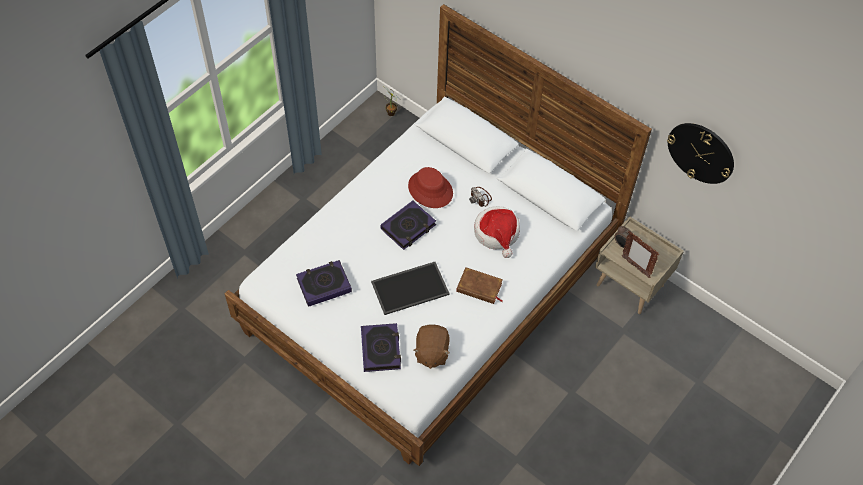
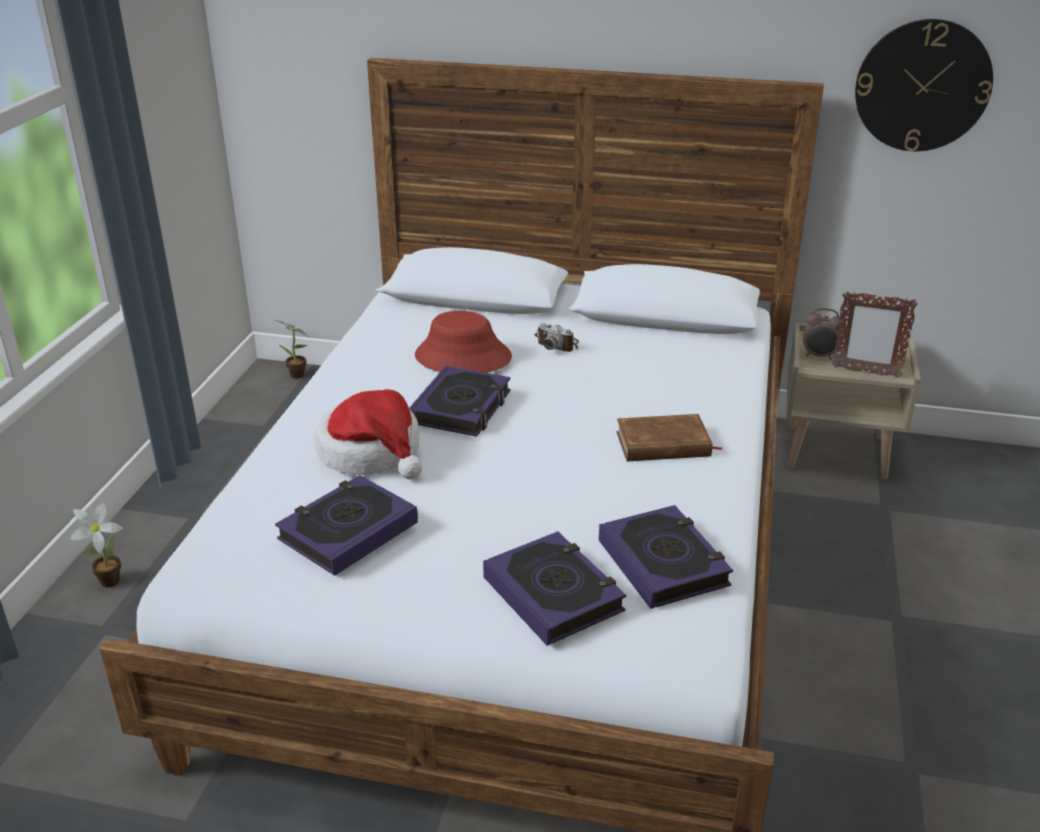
camera: 25 degrees left, 25 degrees down
(253, 225) = (106, 582): none -> potted plant
(410, 287) = (533, 482): tray -> none
(431, 352) = (663, 563): brown plush toy -> book
(497, 233) = (627, 374): hat -> hat (371, 452)

